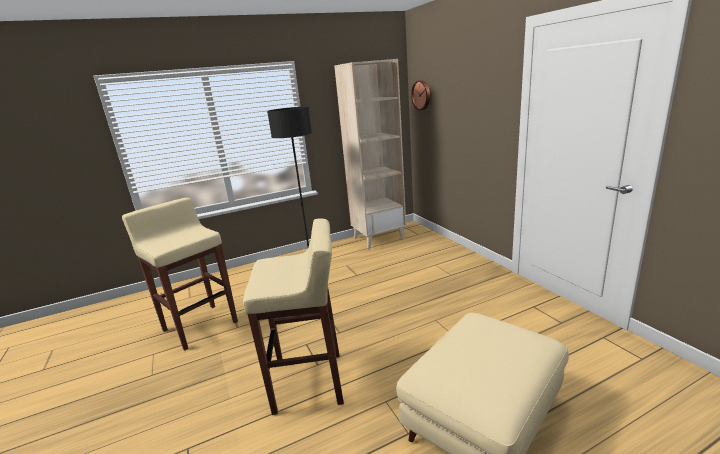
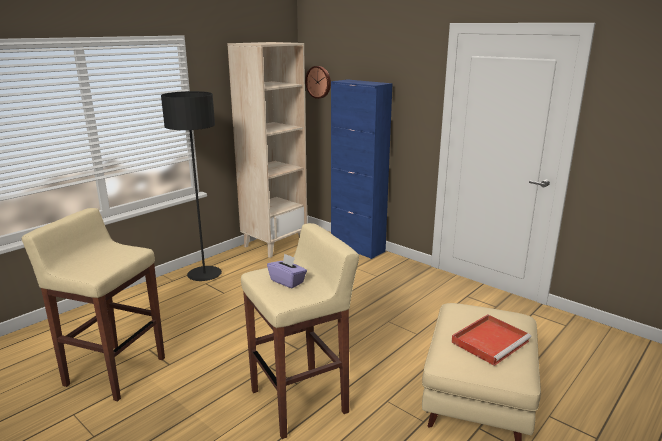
camera: 25 degrees left, 0 degrees up
(281, 271) = (287, 281): none -> purple tissue box
(448, 247) = (357, 248): none -> blue cabinet
(484, 364) = (490, 341): none -> red tray

